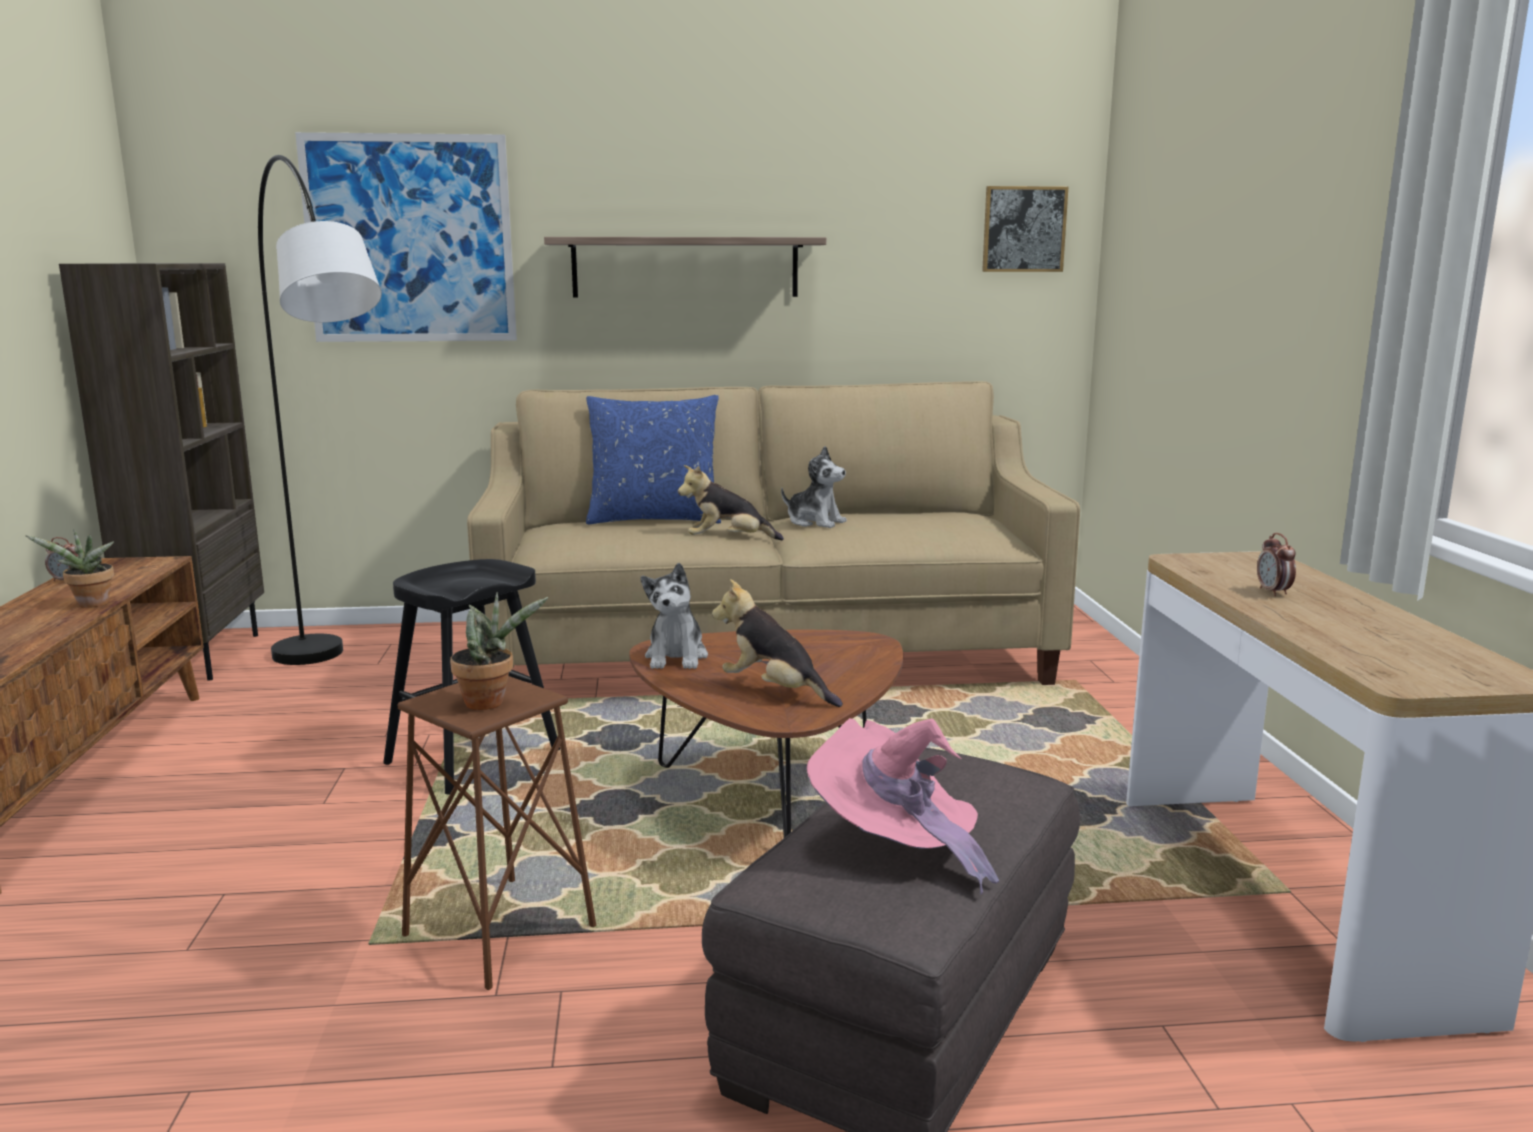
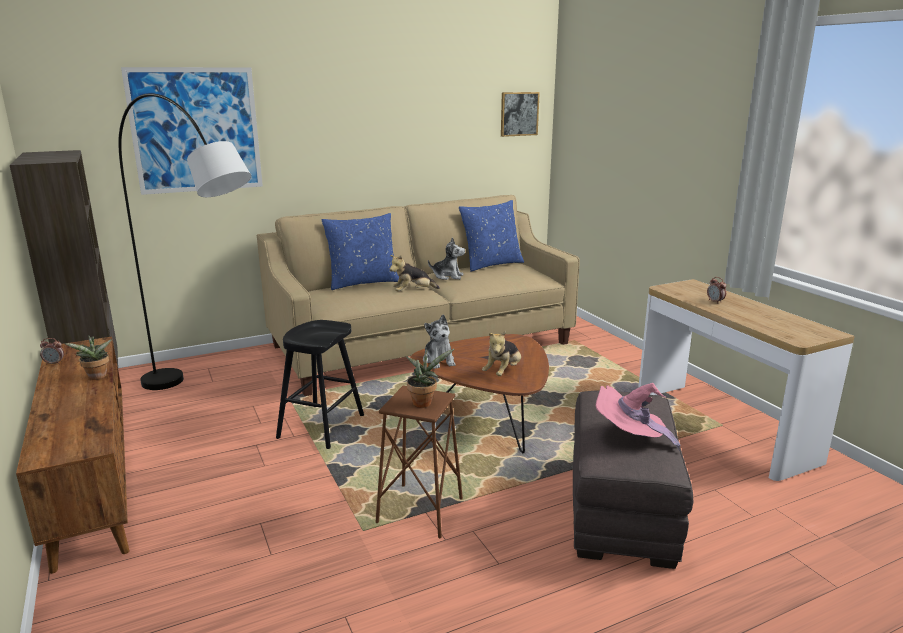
camera: 20 degrees left, 5 degrees up
(685, 267) = (354, 140): shelf -> none
(774, 691) = (503, 372): plush toy -> plush toy turned 75 degrees counterclockwise
(920, 511) = (491, 264): none -> blue pillow

